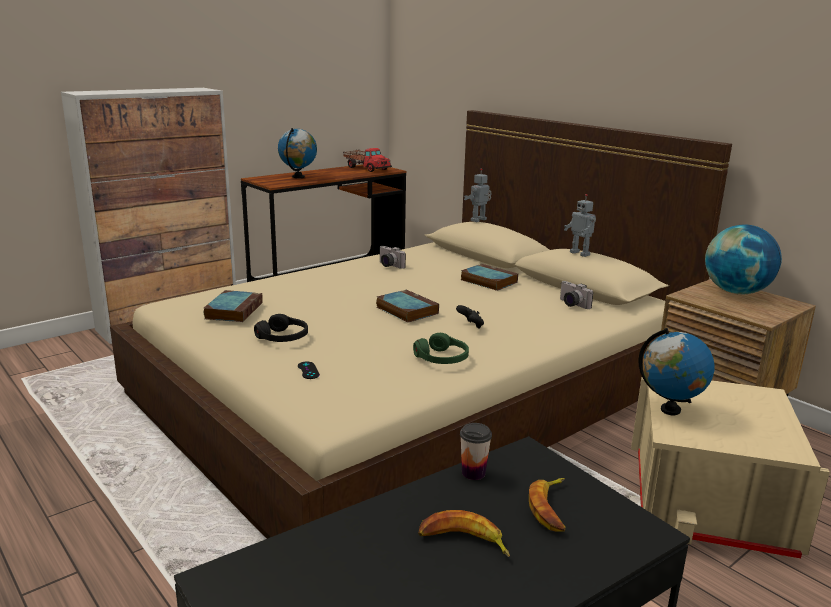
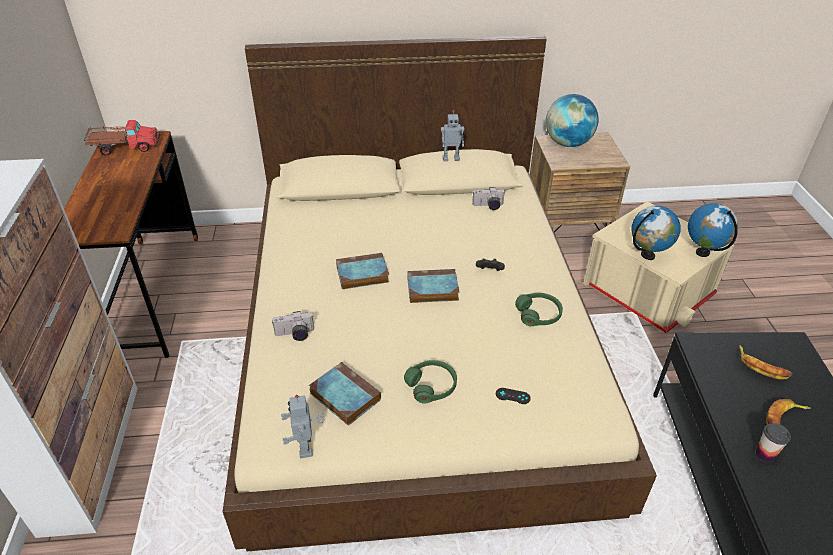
camera: 55 degrees left, 20 degrees up
(283, 337) = (431, 386): black headphones -> green headphones
(298, 177) = (102, 203): globe -> globe (703, 252)
(388, 265) = (311, 251): camera -> camera (295, 335)
(473, 473) = (711, 379): cup -> cup (765, 454)
(479, 220) = (311, 157): toy robot -> toy robot (307, 447)
(487, 281) = (404, 218): book -> book (361, 275)

